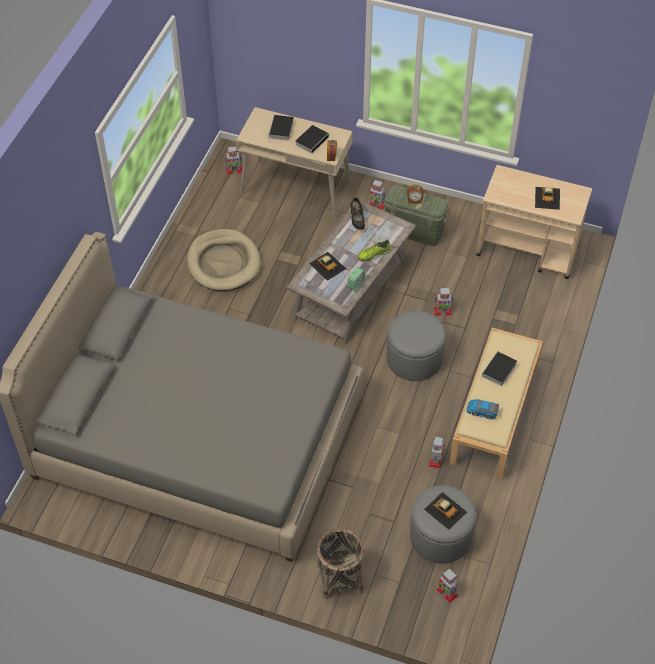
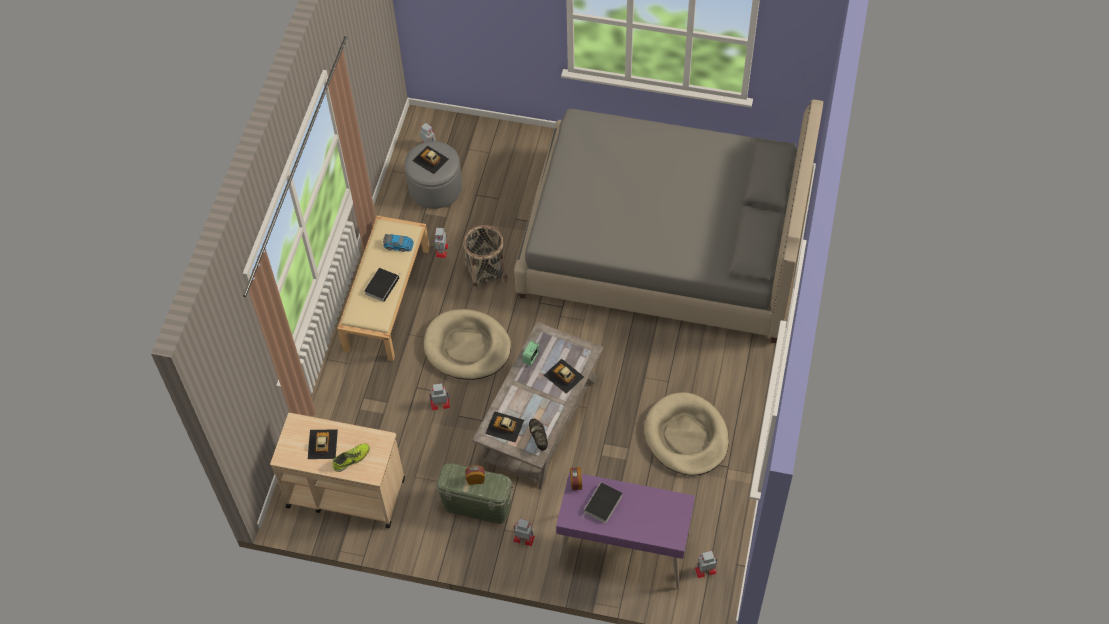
camera: 175 degrees right, 5 degrees up
(281, 130) = (643, 516): book -> none
(296, 189) = (624, 550): beige desk -> purple desk
(340, 578) = (517, 147): basket -> basket (486, 272)
(374, 254) = (515, 395): shoe -> shoe (352, 459)
(386, 231) = (505, 427): none -> toy car
(414, 358) = (467, 347): grey ottoman -> beige dog bed

